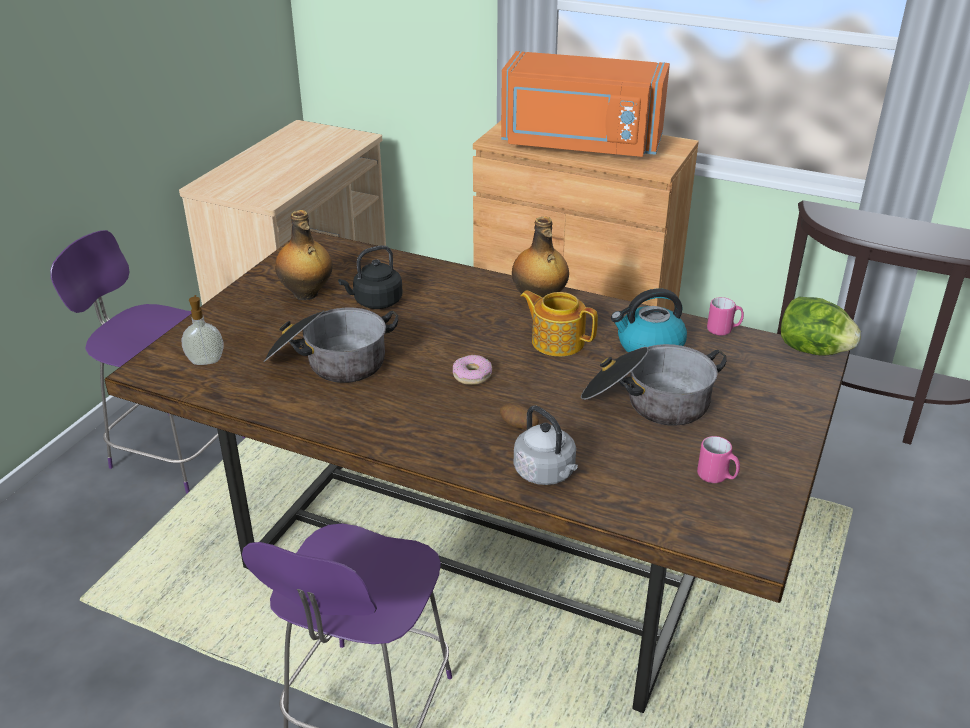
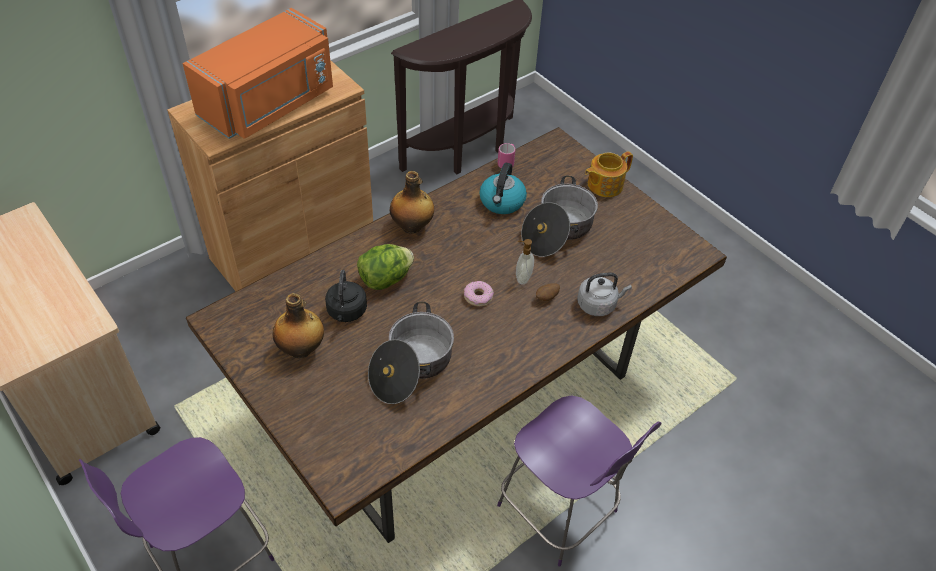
camera: 65 degrees left, 15 degrees up
(206, 361) = (356, 442): soap dispenser -> soap dispenser (522, 277)
(557, 341) = (467, 239): teapot -> teapot (604, 185)
(717, 477) = (639, 237): pink mug -> none
(812, 350) = (551, 140): lettuce -> lettuce (385, 279)

